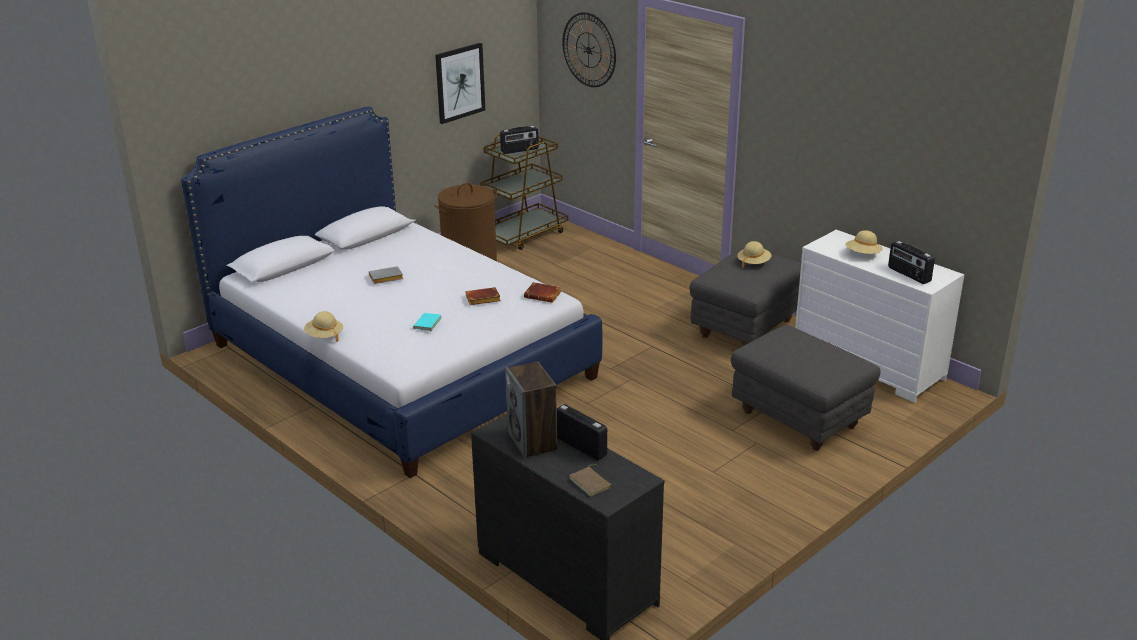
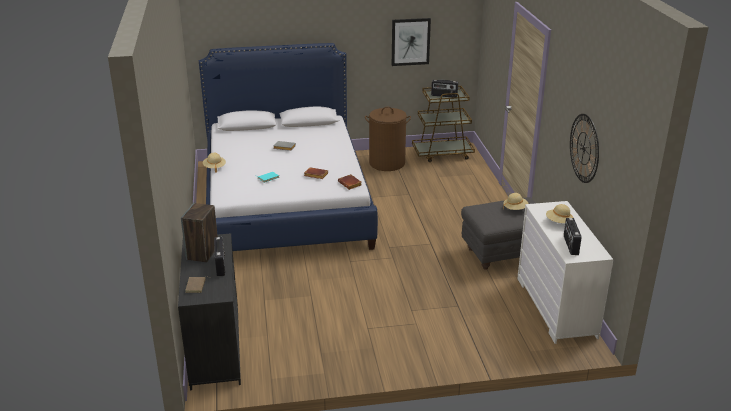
camera: 35 degrees right, 0 degrees up
(589, 50) = (496, 36): wall clock -> wall clock (584, 148)
(797, 420) = (460, 321): grey ottoman -> none

